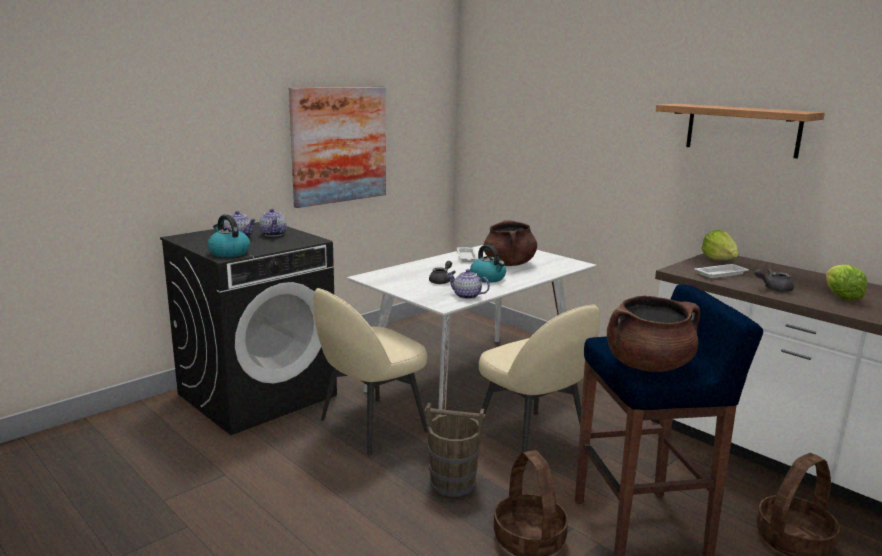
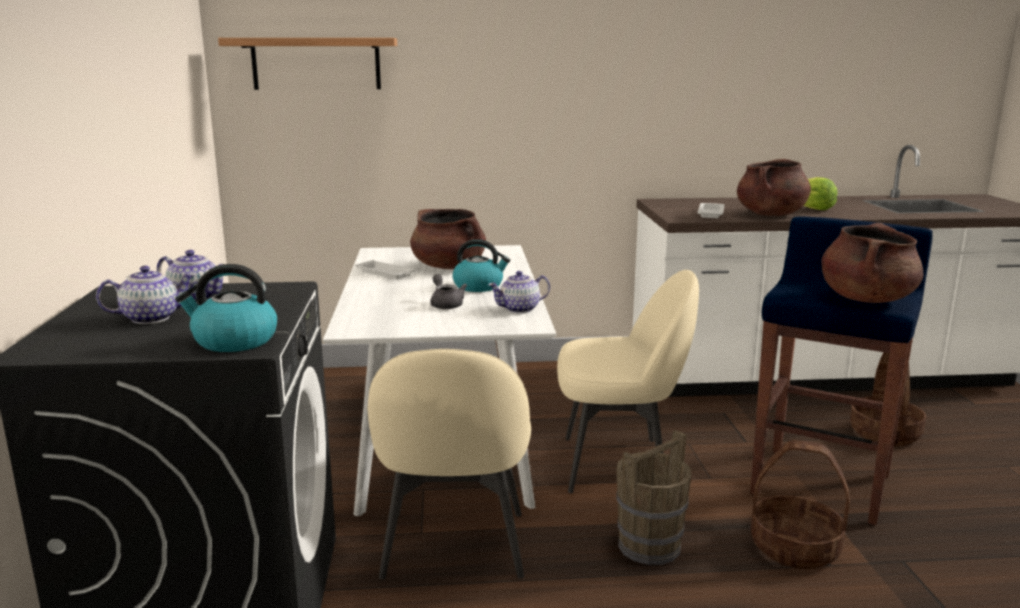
camera: 50 degrees left, 0 degrees up
(339, 145) = (133, 131): picture -> none
(719, 259) = (669, 204): lettuce -> none
(742, 130) = (653, 63): shelf -> shelf (316, 64)
(773, 289) = (771, 214): grey teapot -> brown cooking pot

